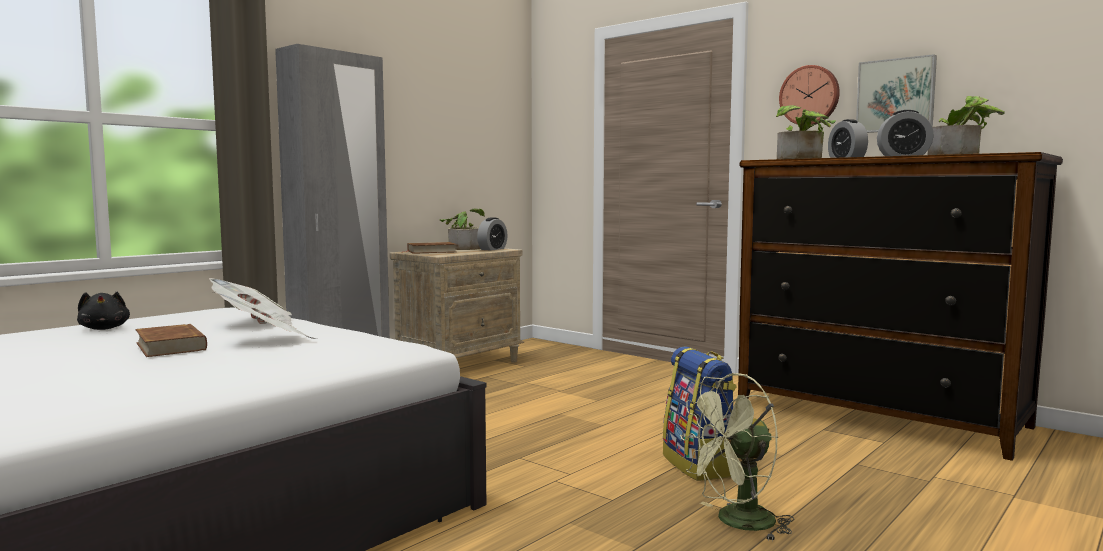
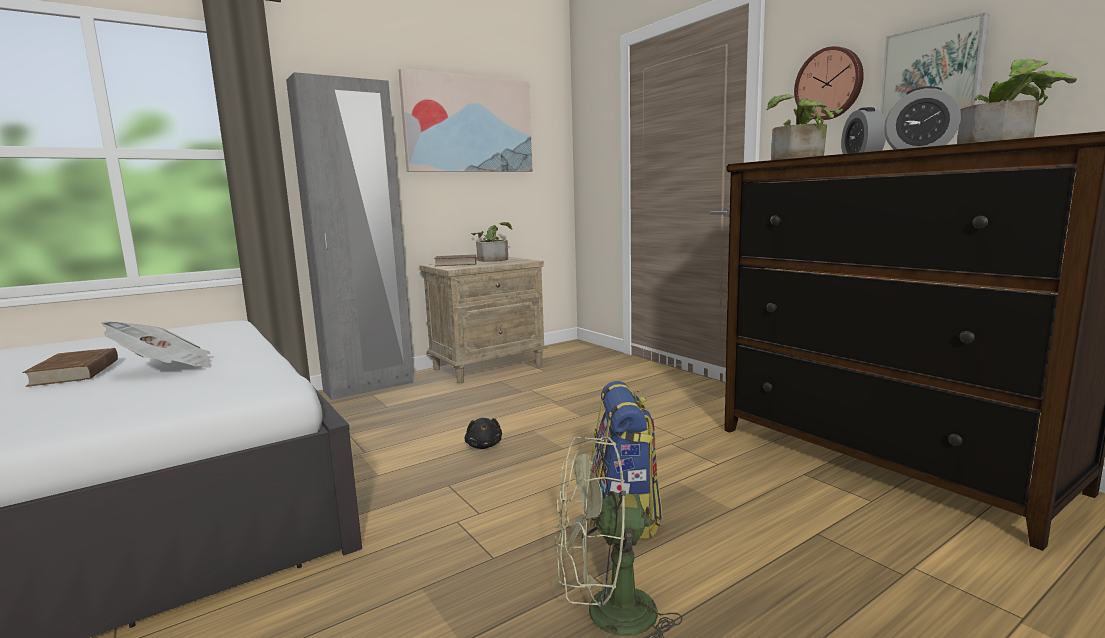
camera: 15 degrees right, 5 degrees up
(104, 328) = (86, 345): black plush toy -> black plush toy (484, 445)
(255, 324) = (207, 343): newspaper -> none
(440, 105) = (468, 125): none -> picture
(492, 249) = (515, 260): alarm clock -> none

